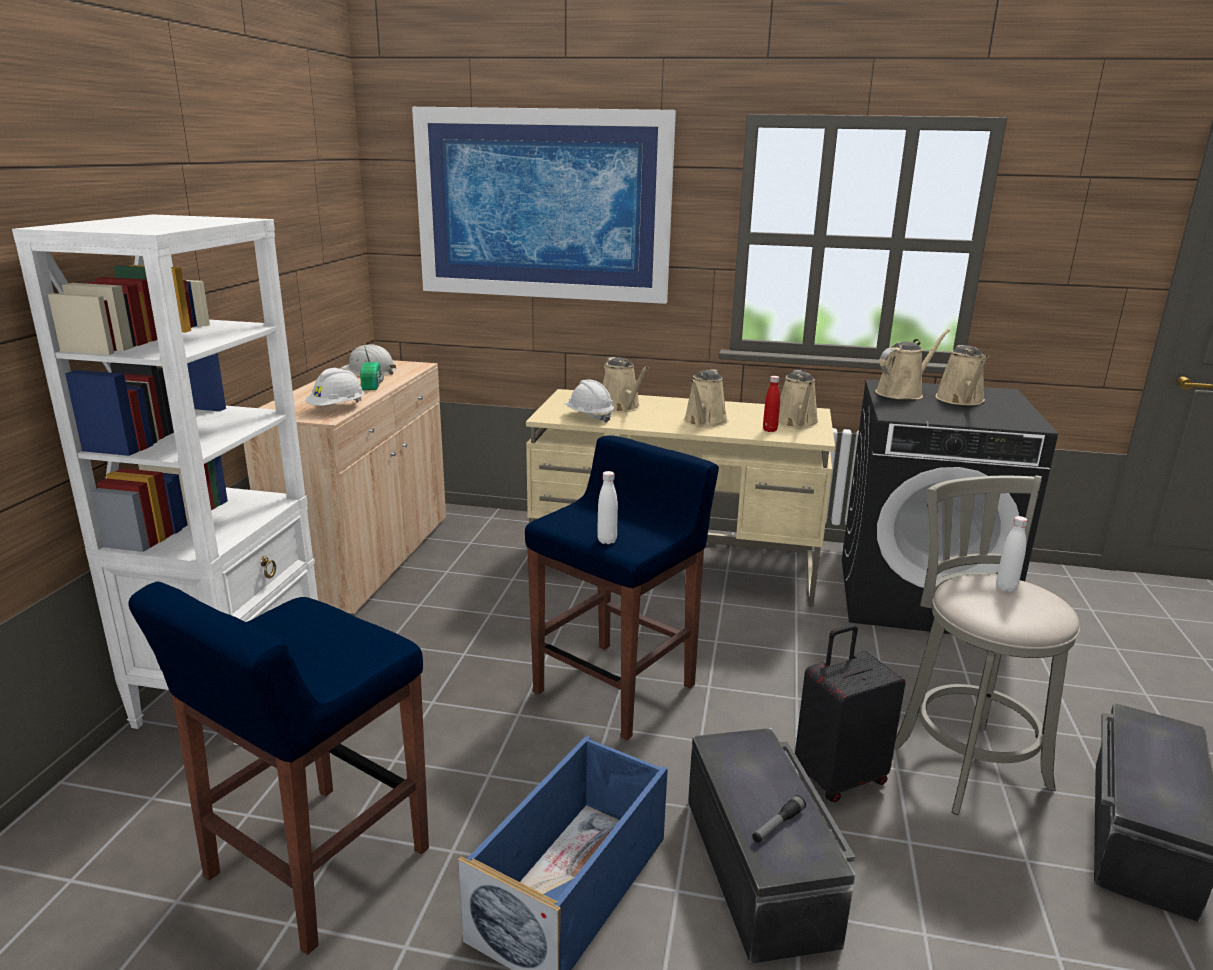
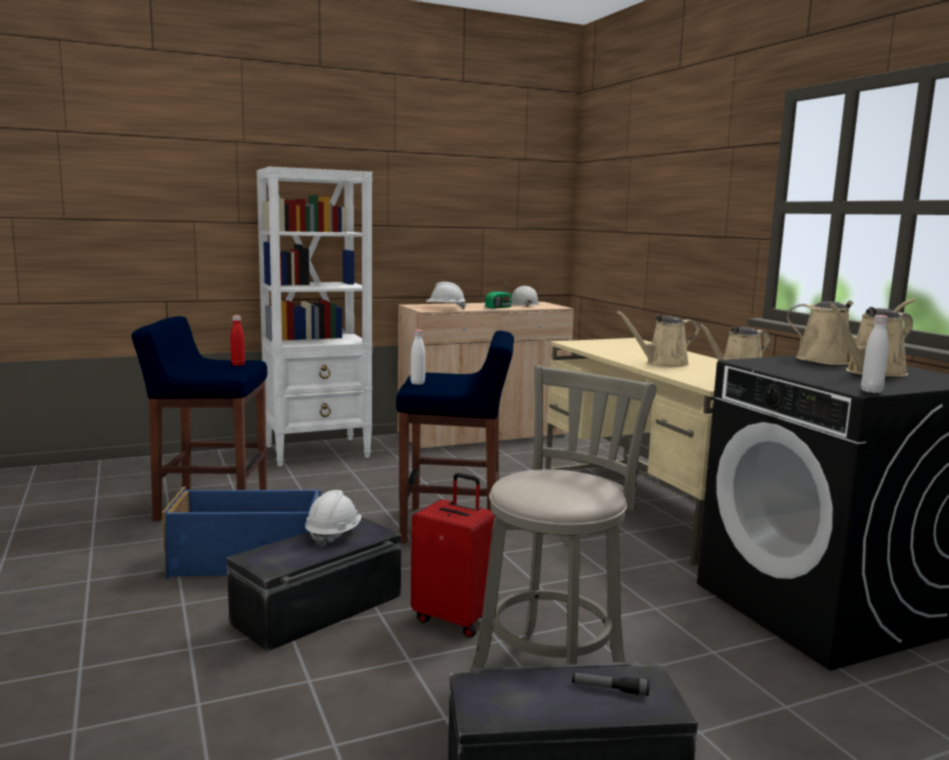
camera: 55 degrees right, 10 degrees down
(543, 205) = (656, 187): picture -> none
(589, 417) = (595, 347): white hard hat -> white hard hat (333, 535)
(621, 407) = (637, 349): beige watering can -> none
(770, 430) = (695, 376): red bottle -> red bottle (238, 365)
(777, 825) = (292, 552): flashlight -> flashlight (609, 689)
(839, 777) = (454, 619): black suitcase -> red suitcase
(1006, 588) = (578, 482): white bottle -> white bottle (871, 391)

